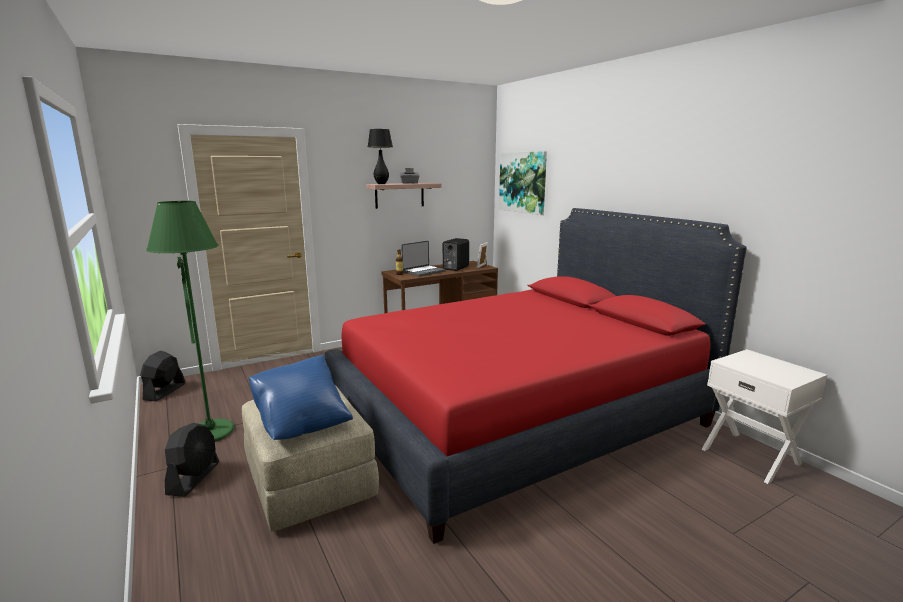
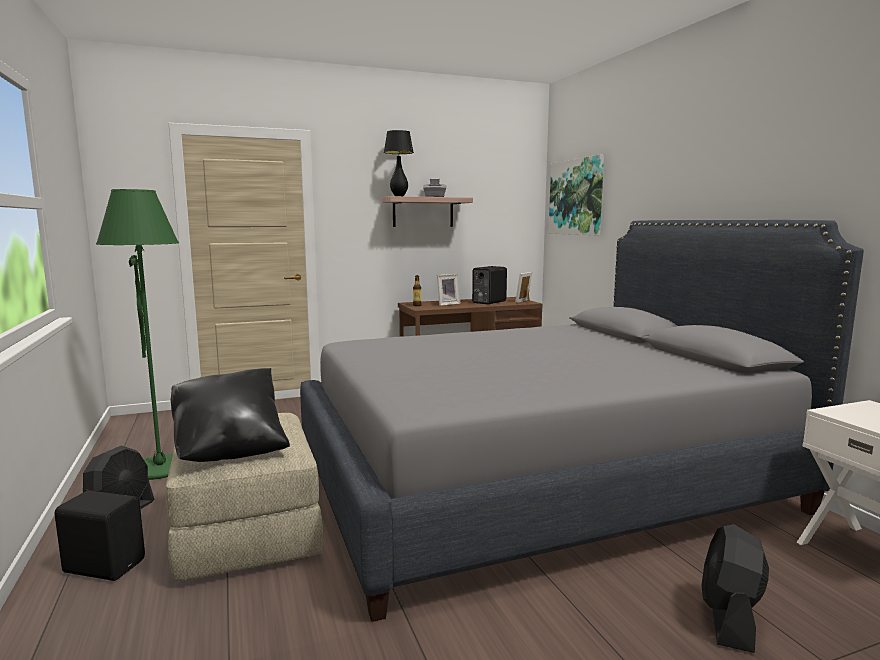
camera: 10 degrees right, 5 degrees down
(164, 392) = (132, 424): black fan -> black fan (729, 618)
(204, 524) = (105, 565): none -> black speaker
(302, 423) = (230, 449): blue pillow -> black pillow
(423, 271) = (447, 304): laptop -> picture frame
(517, 417) = (538, 481): red bed -> grey bed

